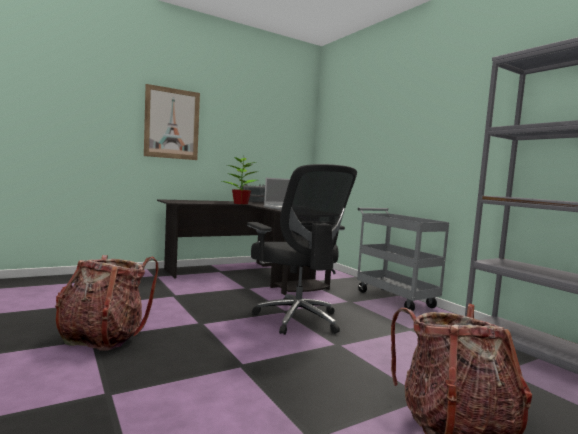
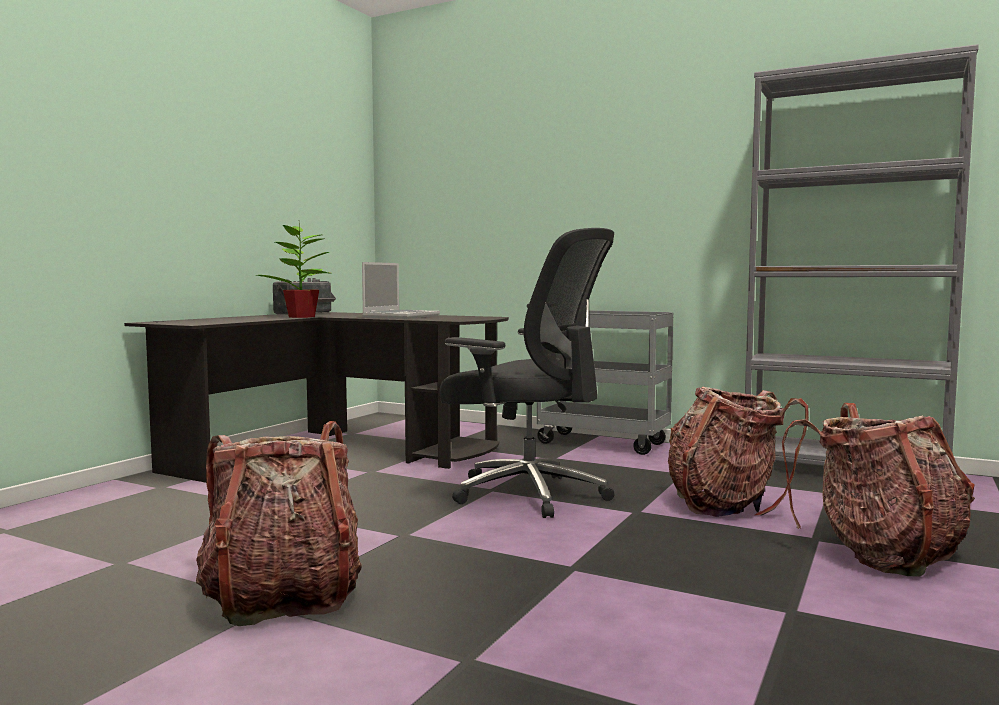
camera: 30 degrees left, 0 degrees up
(172, 123) = (139, 156): picture -> none
(402, 356) = (724, 504): none -> backpack

